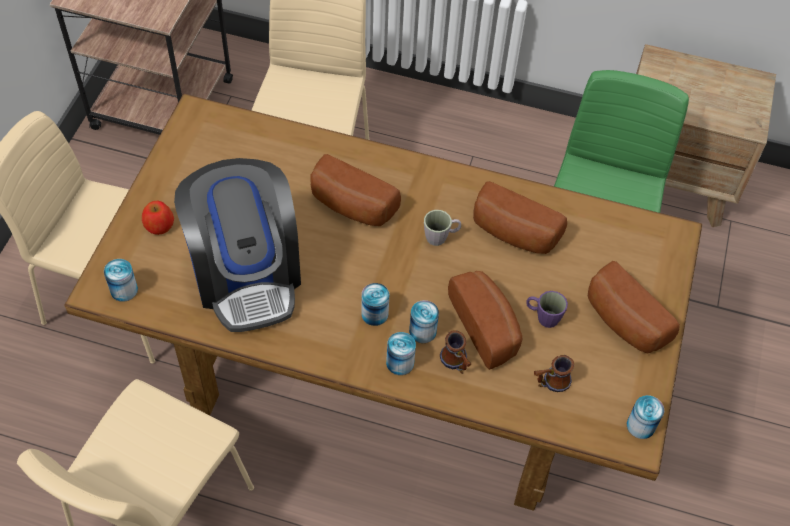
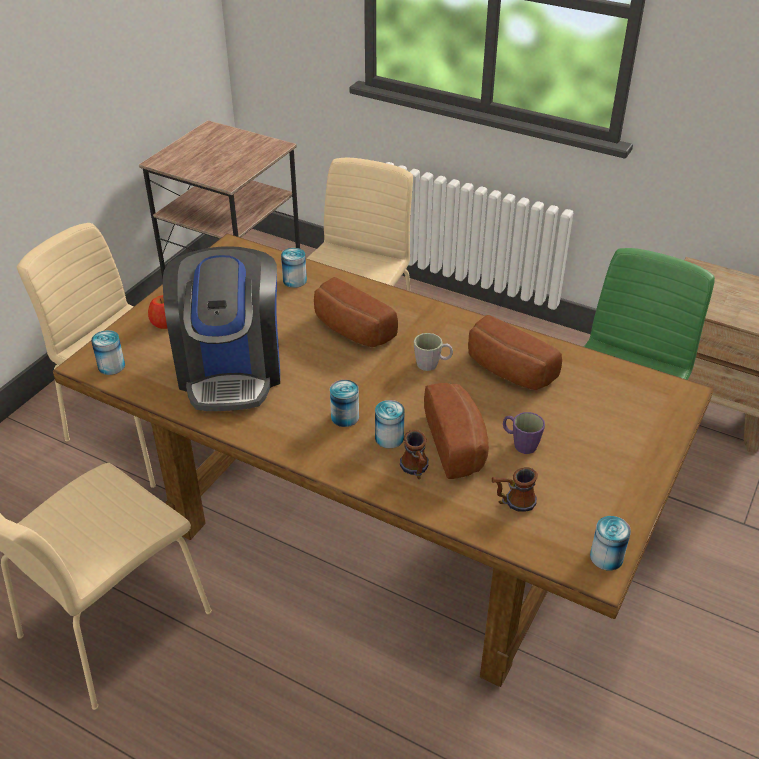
camera: 15 degrees right, 15 degrees down
(400, 363) = (357, 461): can -> can (294, 280)
(622, 322) = (606, 460): bread -> none

